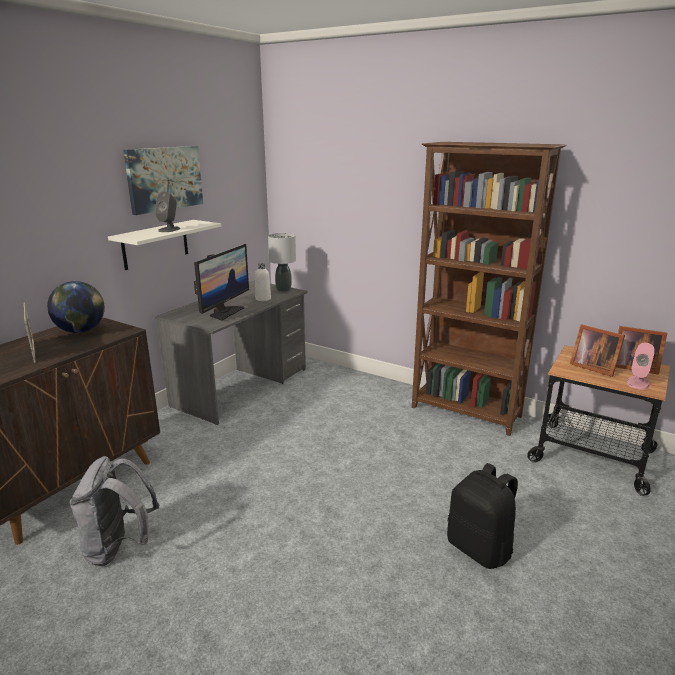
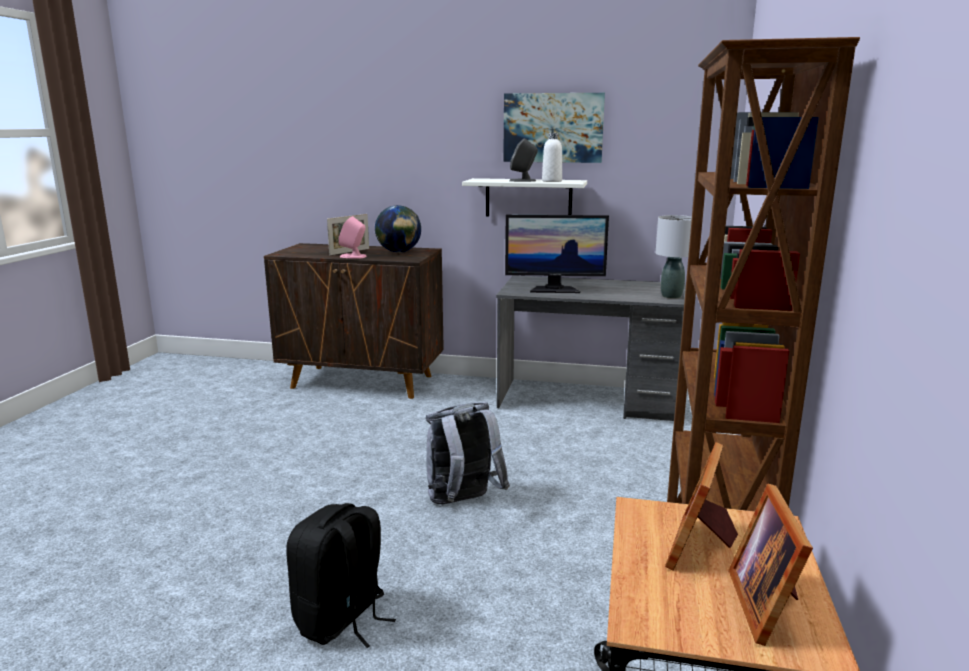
camera: 70 degrees right, 5 degrees down
(119, 547) = (294, 419): grey backpack -> grey backpack (463, 502)
(263, 299) = (622, 294): white bottle -> white bottle (552, 181)
(638, 383) = (668, 605): pink speaker -> pink speaker (353, 256)

